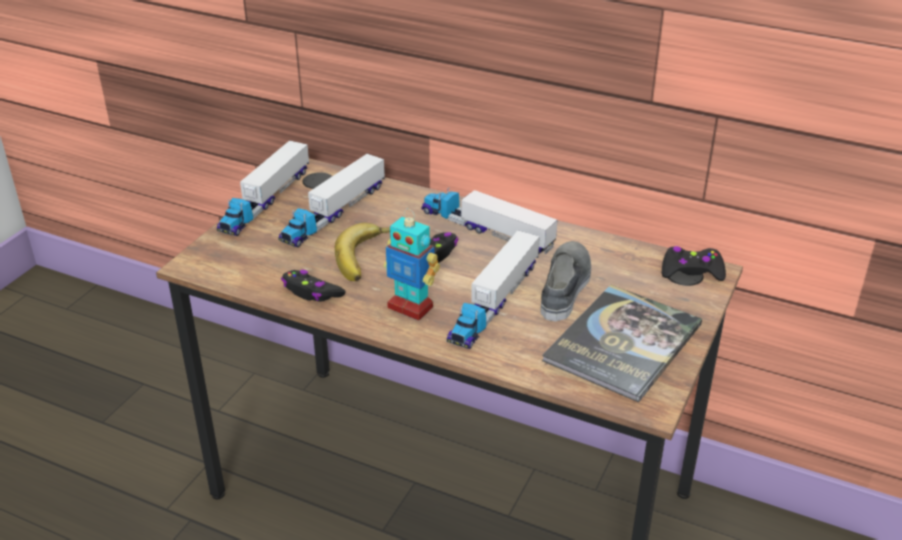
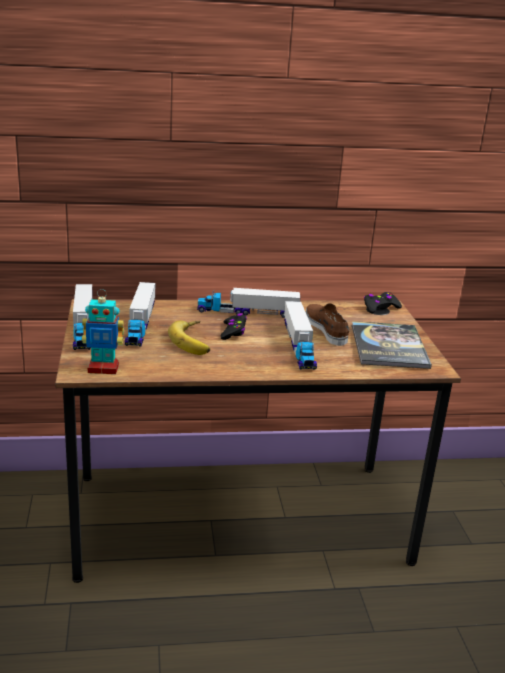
camera: 35 degrees left, 10 degrees down
(311, 292) = (183, 367): black game controller -> none
(411, 307) = (254, 359): toy robot -> toy robot (103, 368)
(565, 286) = (326, 329): grey shoe -> brown shoe

